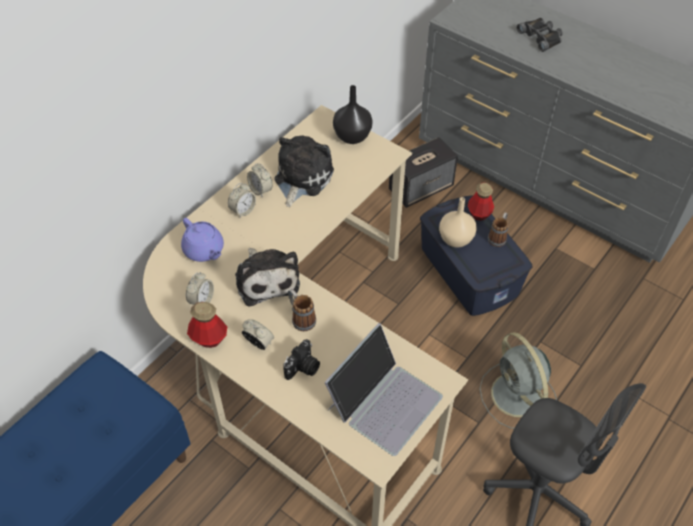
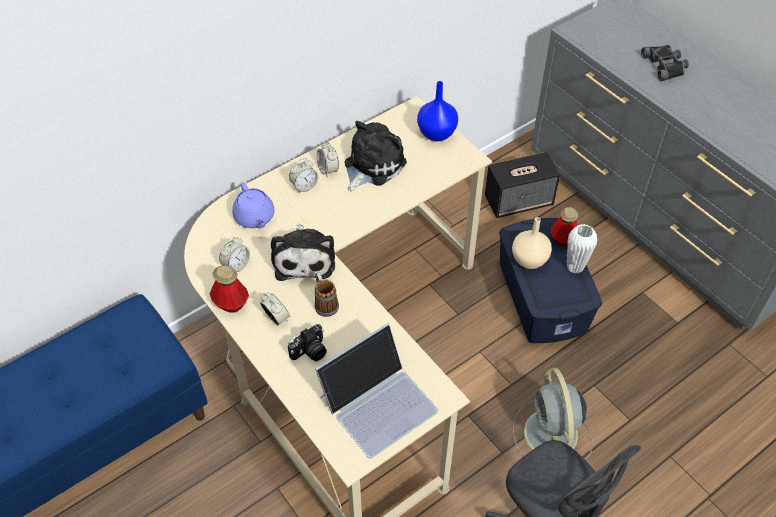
camera: 15 degrees right, 0 degrees up
(353, 136) = (437, 133): black vase -> blue vase
(498, 237) = (575, 267): mug -> white vase

